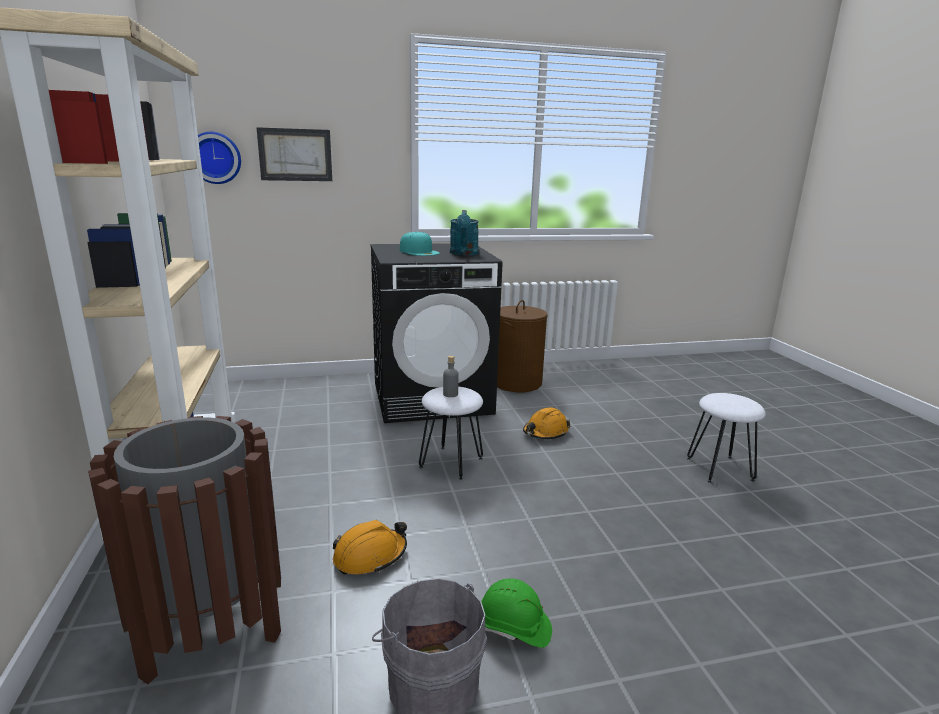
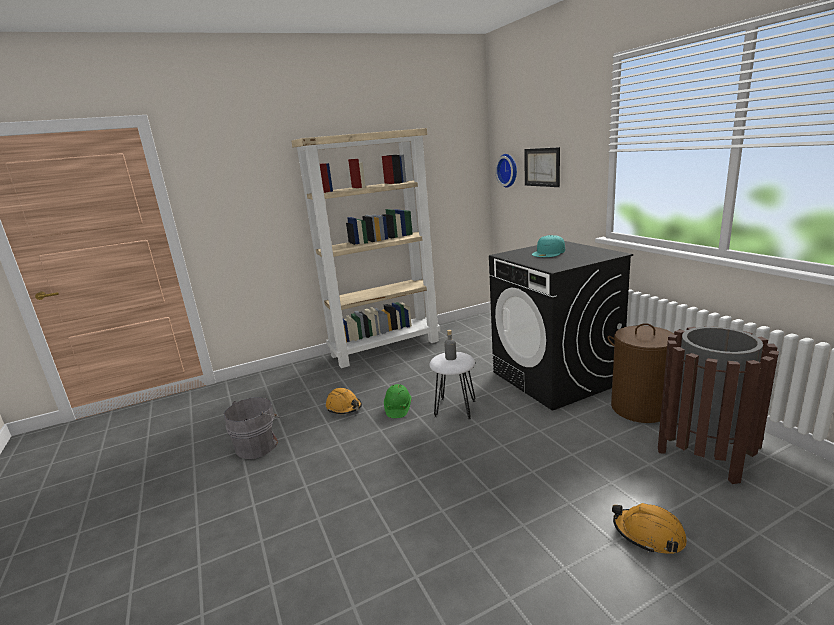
camera: 80 degrees right, 0 degrees up
(210, 629) = (292, 387): brown trash can -> brown trash can (705, 455)
(464, 254) = (564, 261): turquoise watering can -> none
(514, 628) = (292, 463): green hard hat -> green hard hat (398, 408)
(545, 432) = (539, 441): orange hard hat -> orange hard hat (648, 535)
(719, 468) = (550, 572): white stool -> none

